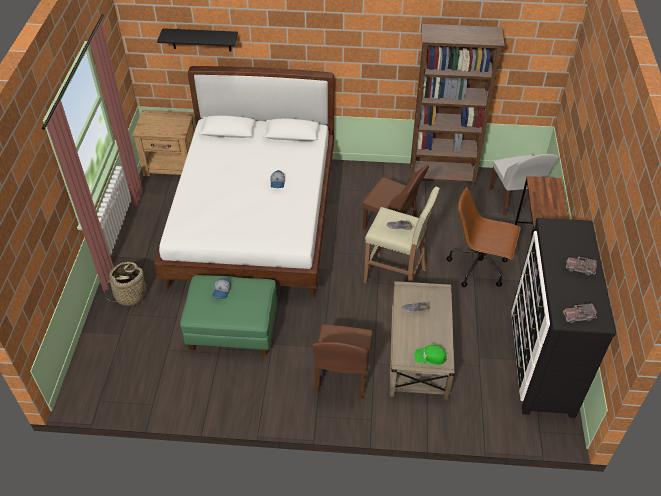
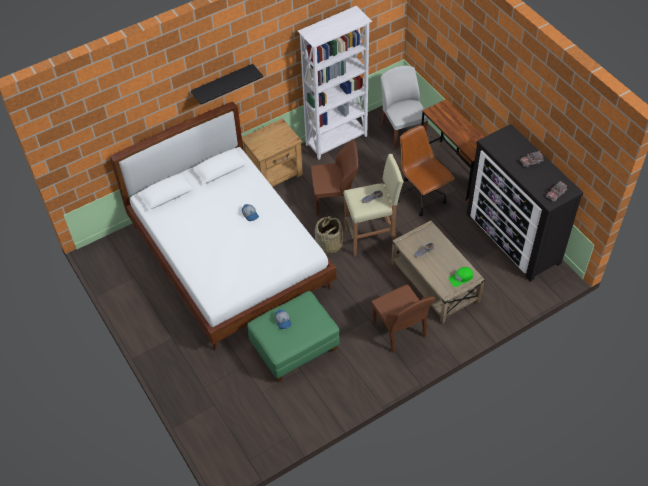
camera: 35 degrees left, 5 degrees up
(130, 295) = (190, 372): basket -> basket (328, 245)
(172, 165) = (113, 250): brown nightstand -> brown nightstand (275, 173)
(201, 39) = (117, 128): black shelf -> black shelf (223, 84)
(442, 177) = (337, 141): brown bookcase -> white bookcase
(479, 267) = (421, 196): brown office chair -> brown office chair turned 75 degrees clockwise
(515, 200) = (402, 130): white chair -> white chair turned 150 degrees counterclockwise

